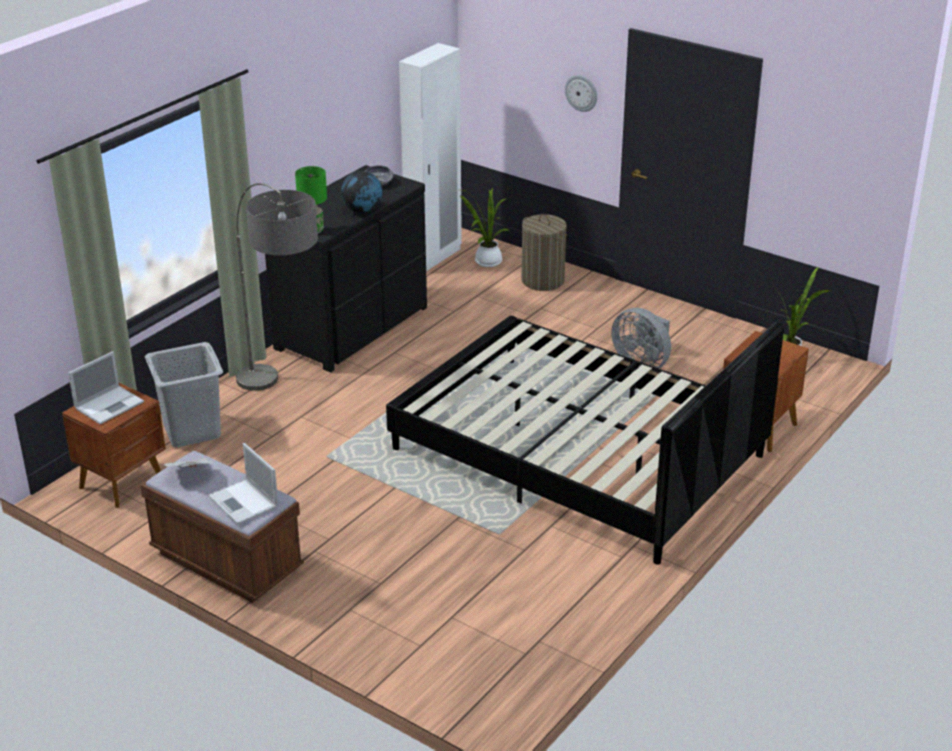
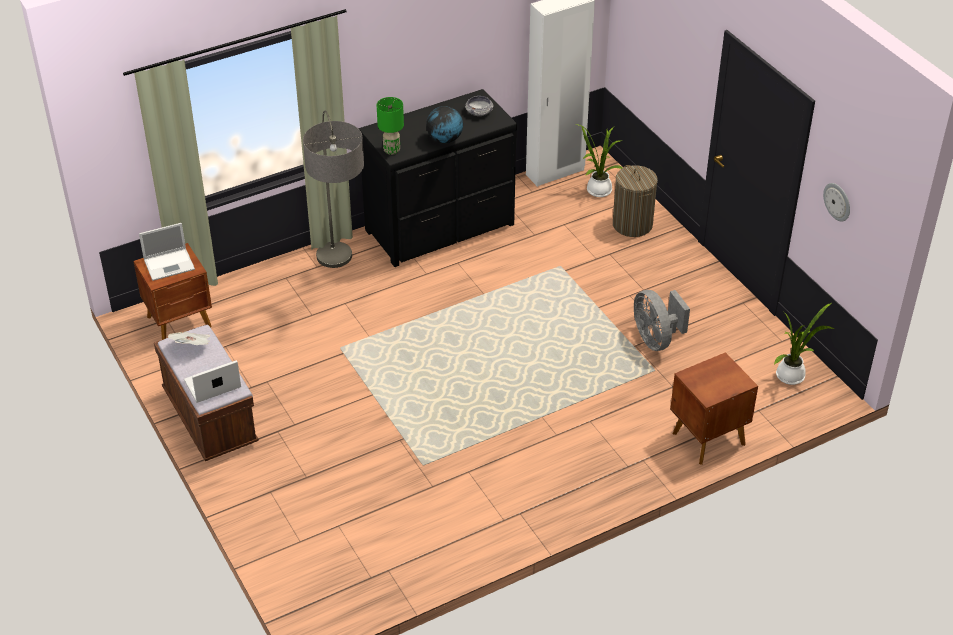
camera: 25 degrees right, 10 degrees up
(191, 431) = (256, 290): grey laundry basket -> none
(244, 502) = (211, 385): laptop -> laptop turned 75 degrees clockwise
(577, 453) = (537, 411): black bed -> none
(581, 93) = (688, 70): wall clock -> wall clock (837, 201)

